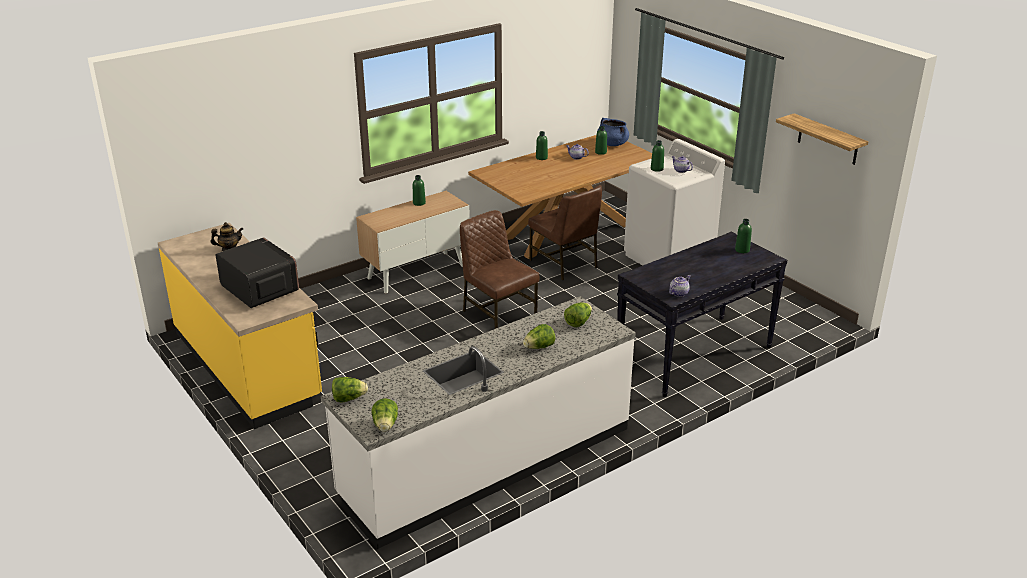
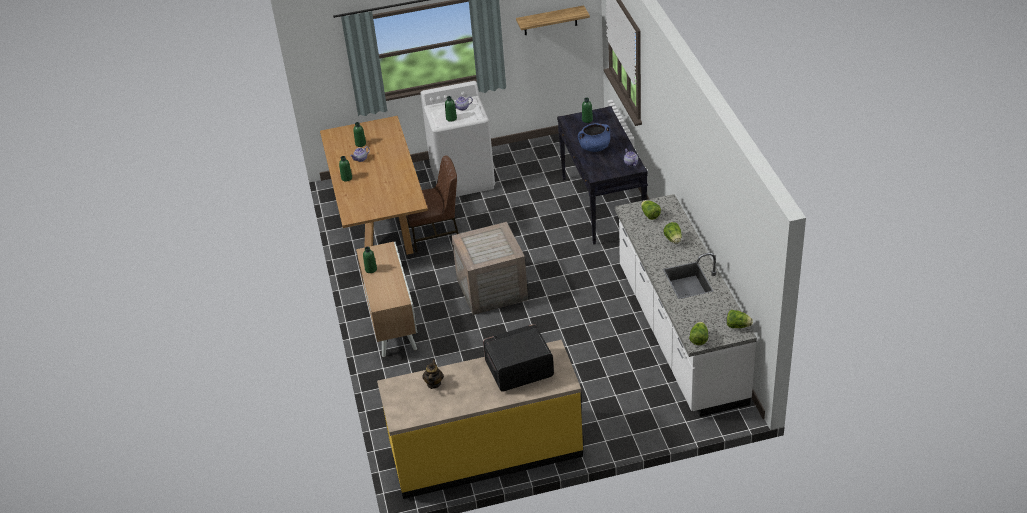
camera: 65 degrees left, 10 degrees up
(498, 314) = (490, 289): brown chair -> crate
(612, 144) = (348, 134): blue cooking pot -> blue cooking pot (594, 147)

